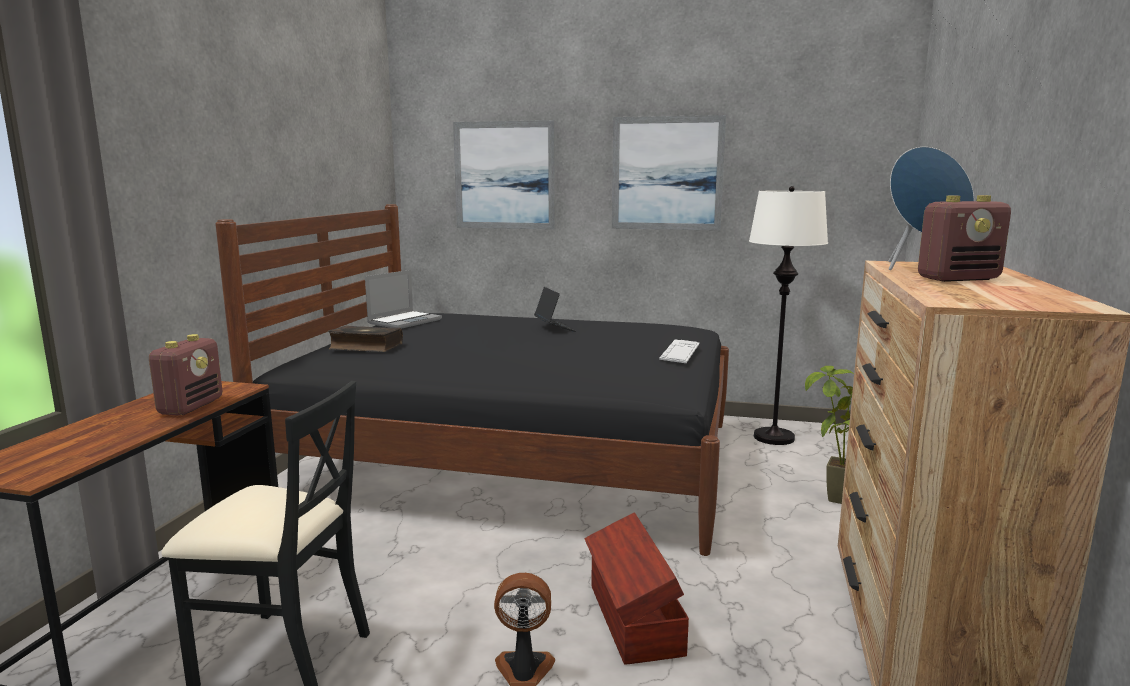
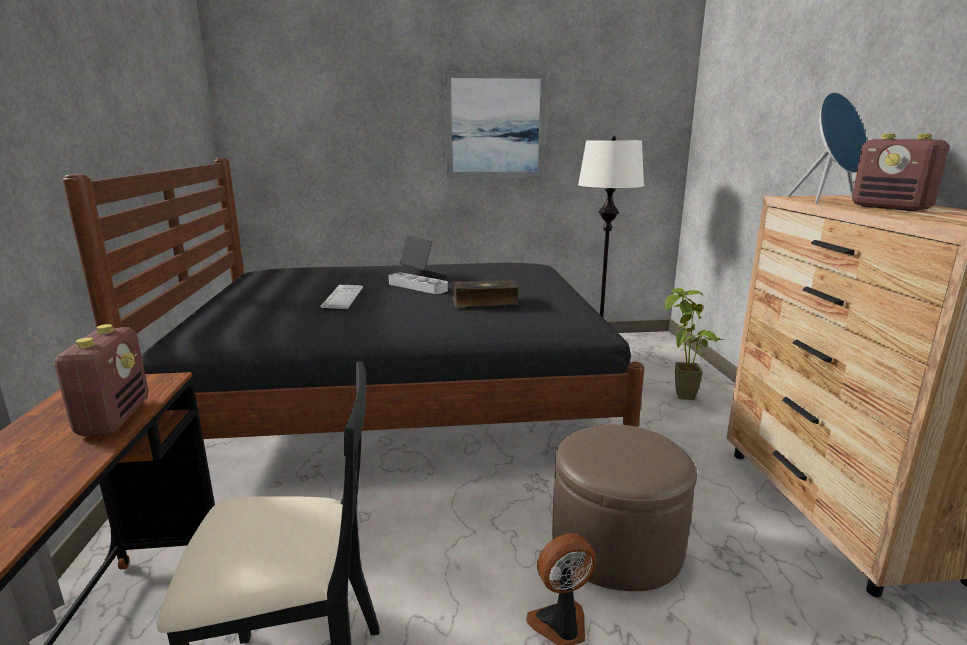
camera: 20 degrees left, 5 degrees up
(365, 347) = (250, 312): book -> book (485, 302)
(405, 321) = (264, 279): laptop -> none
(504, 175) = (338, 127): picture -> none
(534, 339) = (417, 287): none -> grey tray
(633, 620) = (616, 544): brown storage box -> brown ottoman
(680, 352) = (557, 287): keyboard -> keyboard (343, 297)
(959, 279) = (891, 208): radio -> radio turned 90 degrees clockwise

